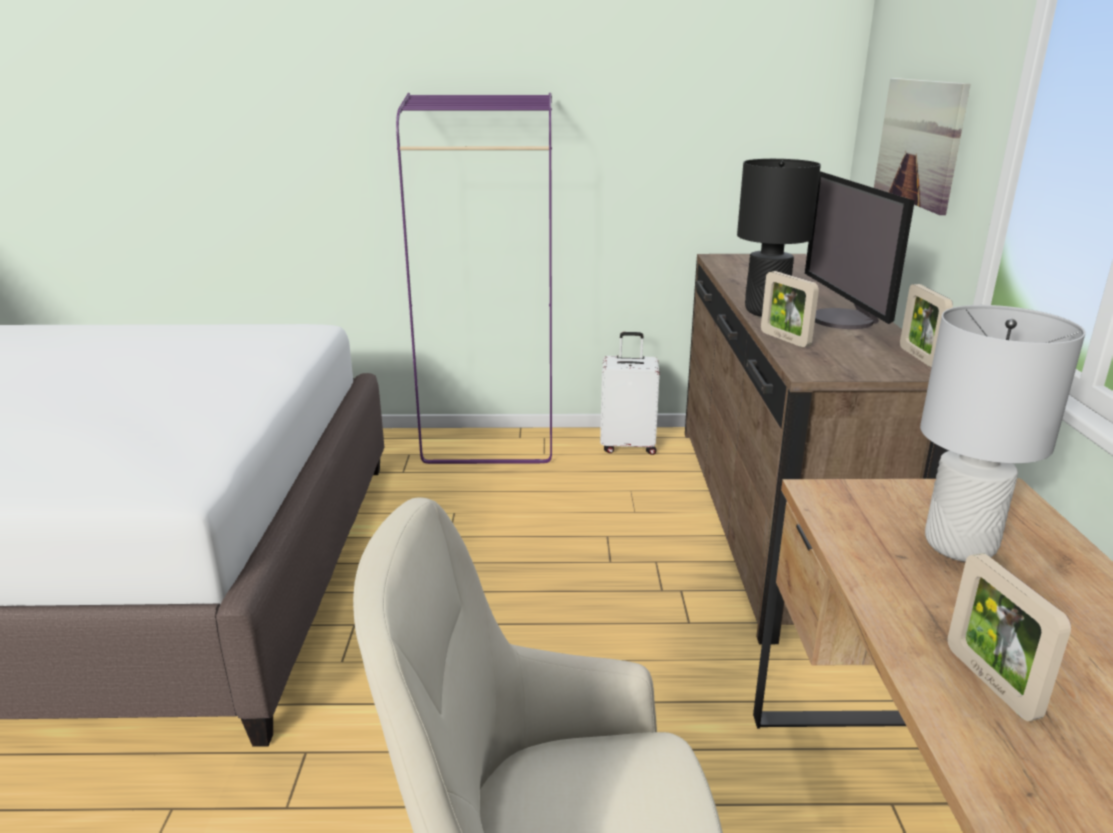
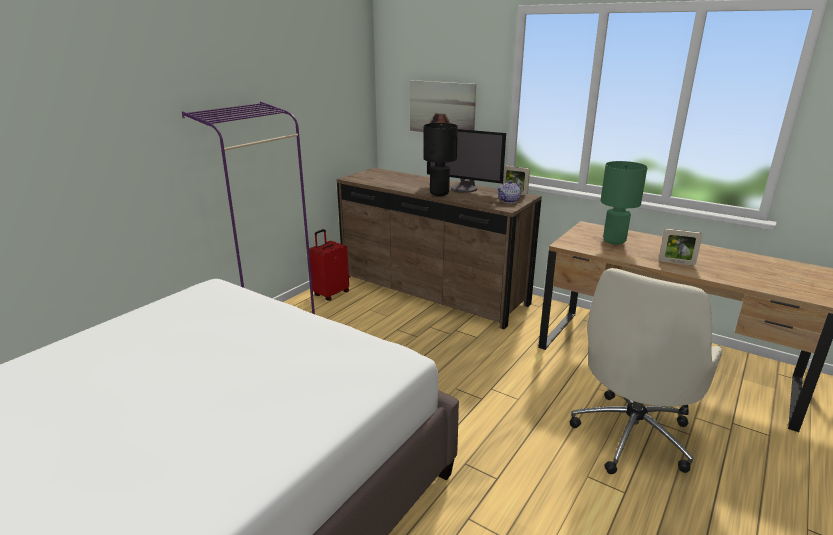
camera: 55 degrees left, 0 degrees up
(628, 446) = (330, 294): white suitcase -> red suitcase
(785, 339) = (471, 201): picture frame -> none
(858, 363) = (509, 201): none -> teapot
(959, 550) = (614, 242): grey table lamp -> green table lamp

